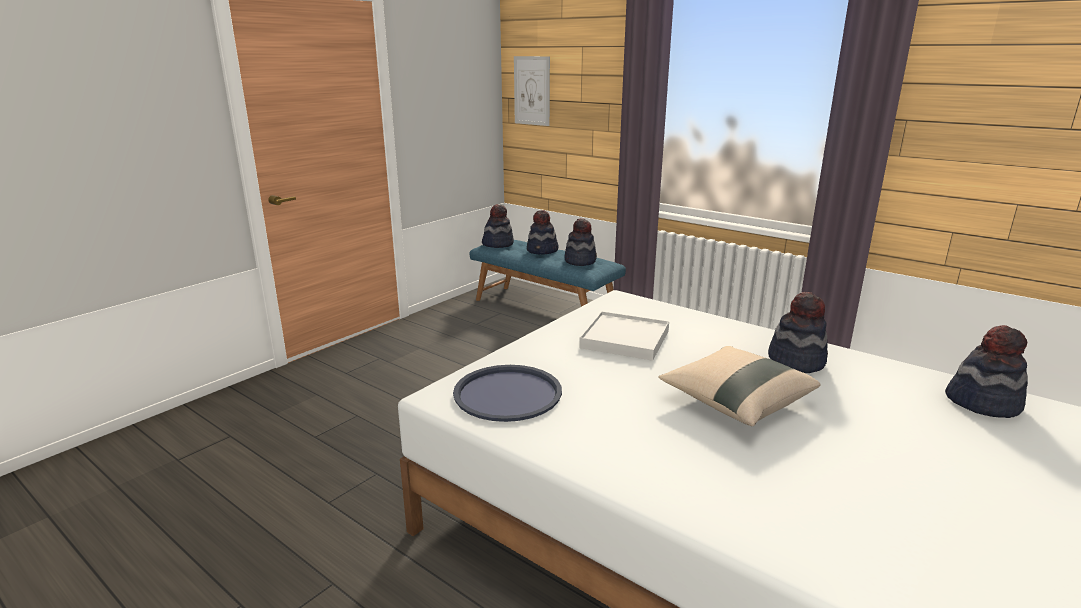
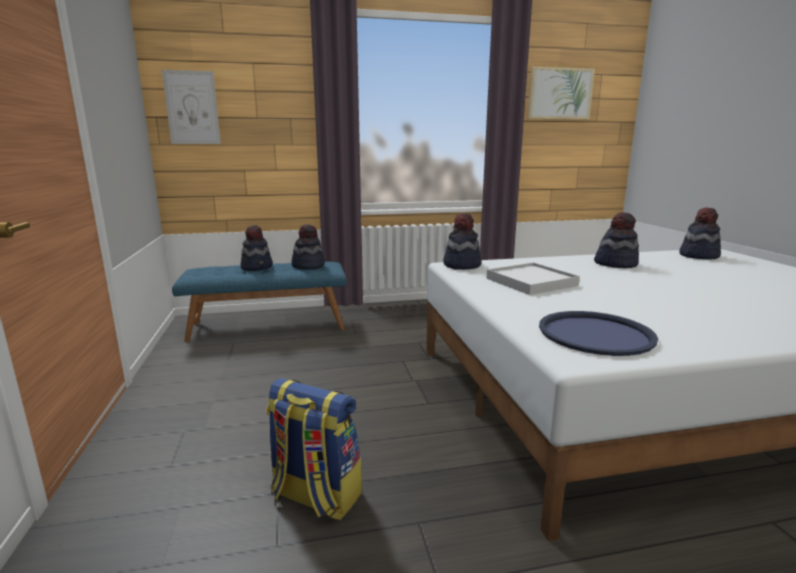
camera: 50 degrees left, 5 degrees down
(365, 427) = (315, 496): none -> backpack
(498, 244) = (199, 272): hat -> hat (461, 265)
(735, 402) = (664, 287): beige pillow -> none
(987, 79) = (559, 94): none -> picture

